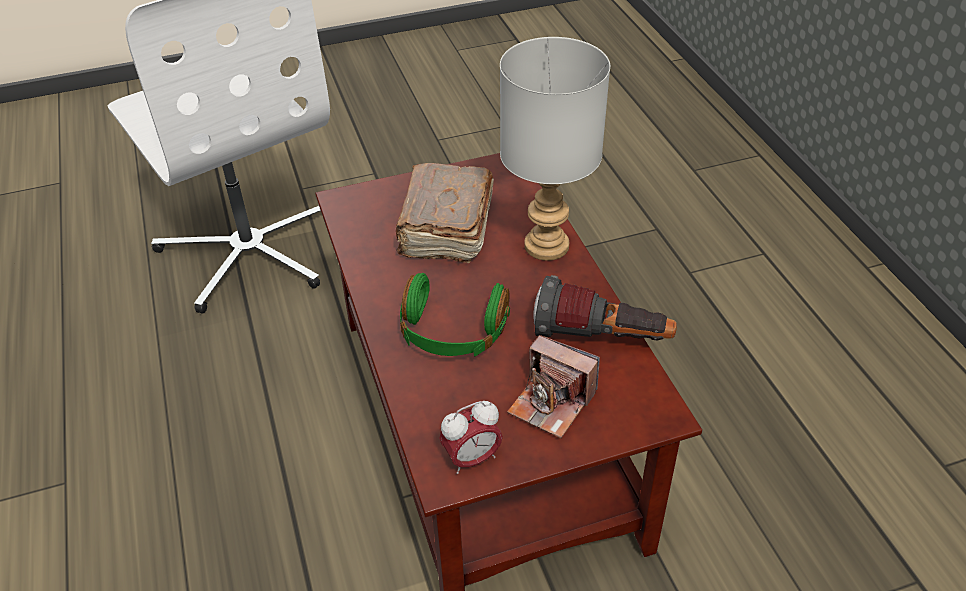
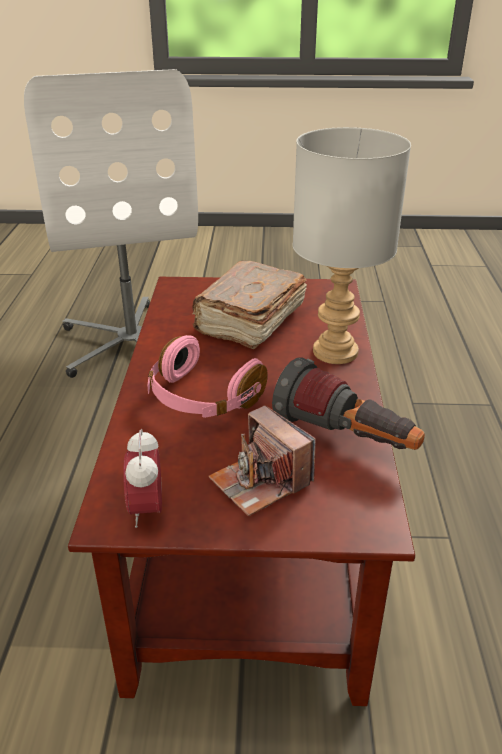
camera: 20 degrees right, 10 degrees down
(452, 333) = (202, 398): green headphones -> pink headphones
(472, 459) = (147, 509): alarm clock -> alarm clock turned 90 degrees clockwise

